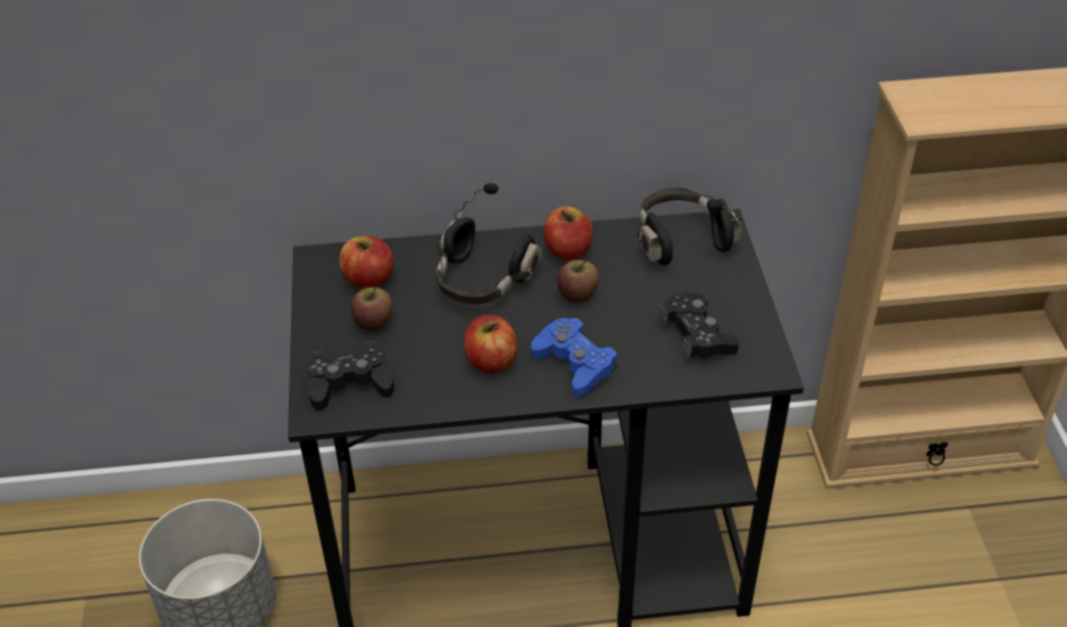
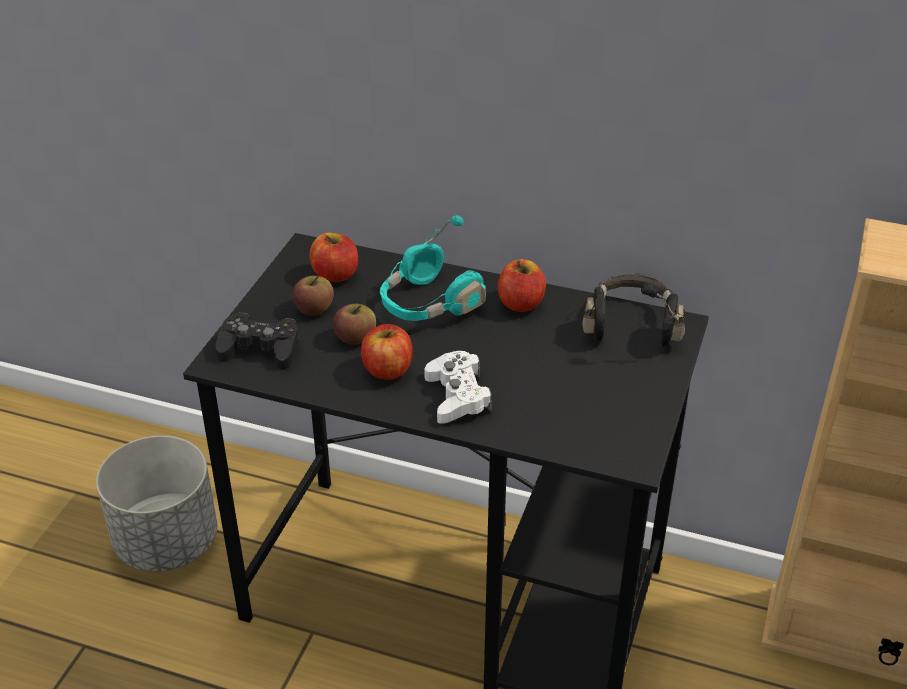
camera: 25 degrees right, 5 degrees down
(482, 280) = (428, 304): black headphones -> turquoise headphones
(574, 364) = (457, 396): blue game controller -> white game controller
(577, 294) = (503, 341): apple -> apple (355, 337)
(697, 335) = (587, 408): black game controller -> none

